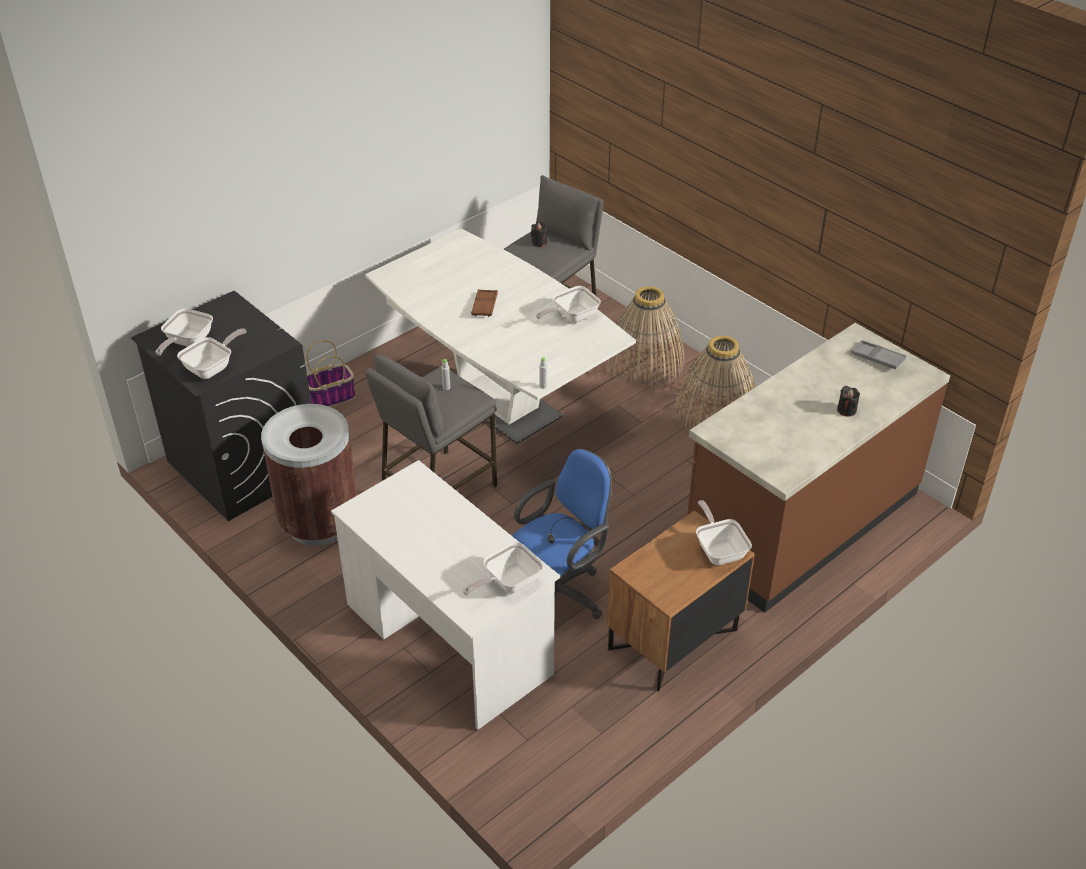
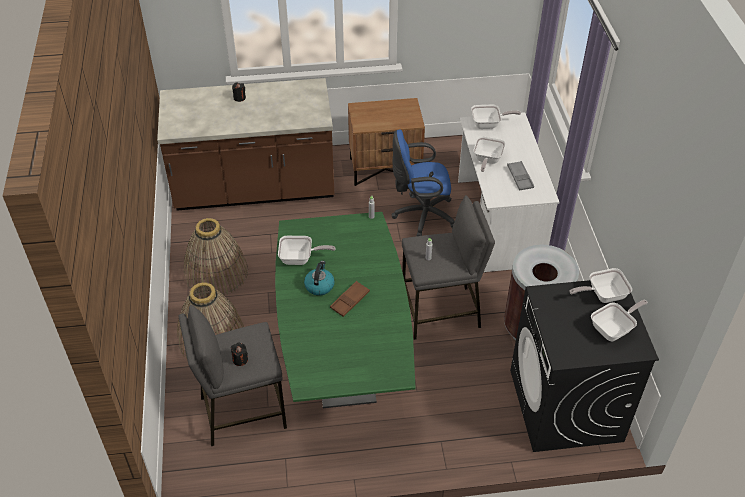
camera: 145 degrees left, 5 degrees up
(331, 397) = (465, 437): basket -> none
(499, 401) = (344, 362): white dining table -> green dining table
(527, 305) = (319, 285): none -> kettle
(719, 550) = (362, 111): frying pan -> frying pan (487, 160)
(877, 358) = (180, 114): grey tray -> grey tray (520, 178)

